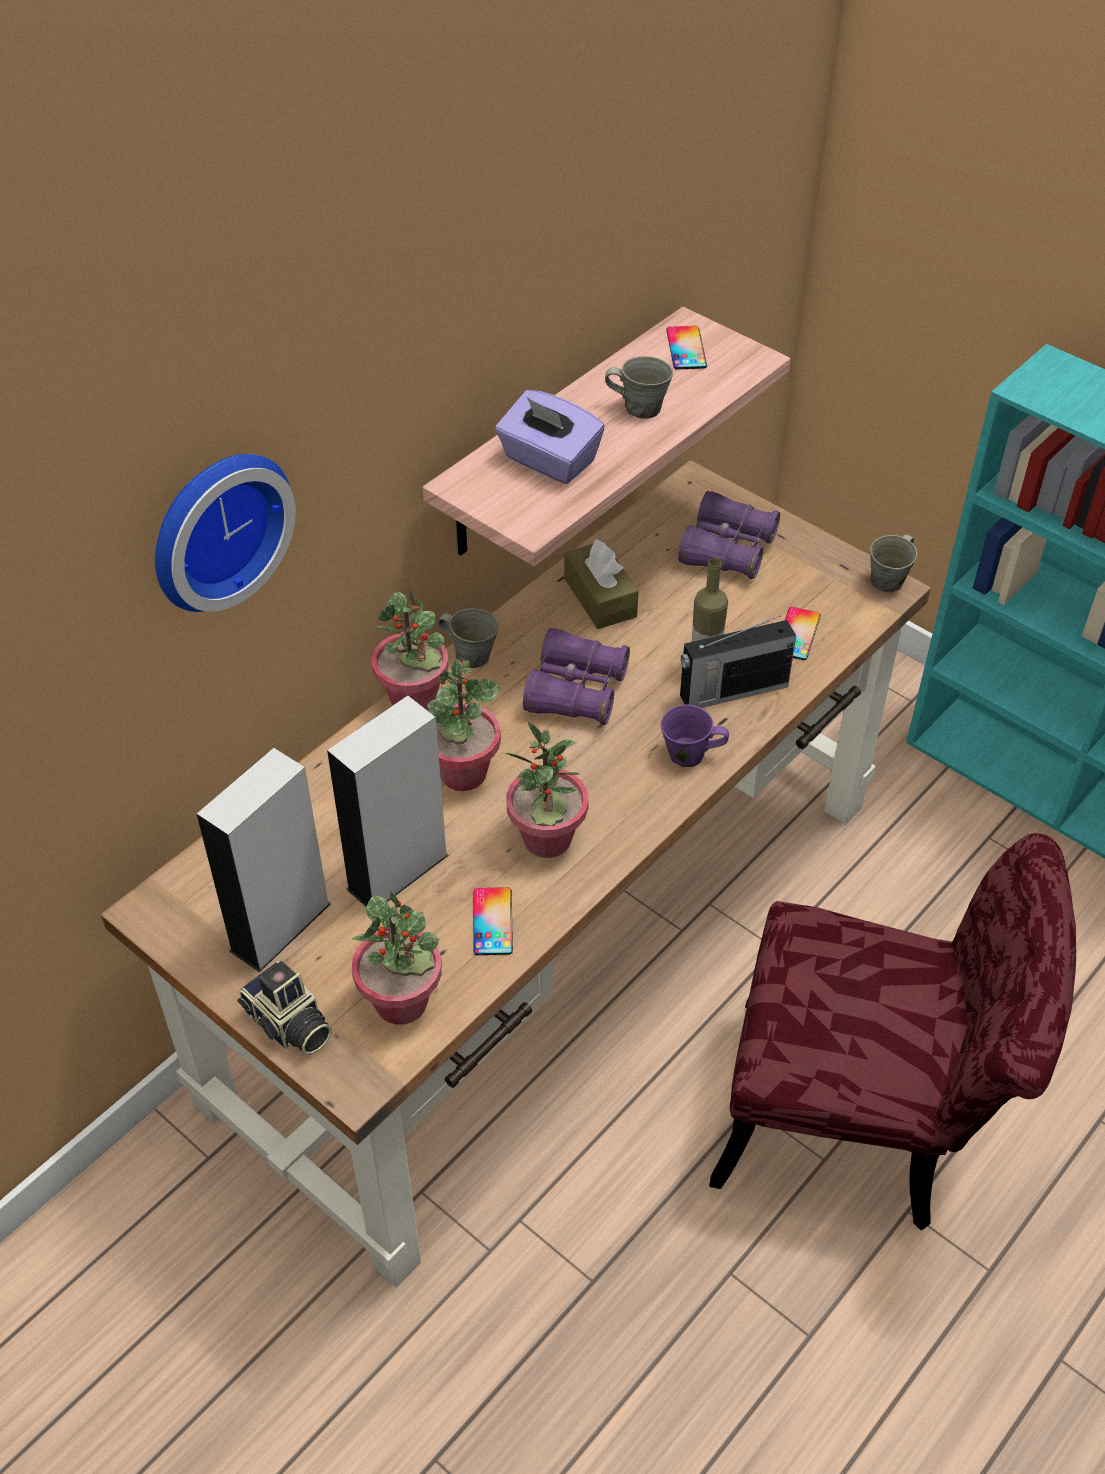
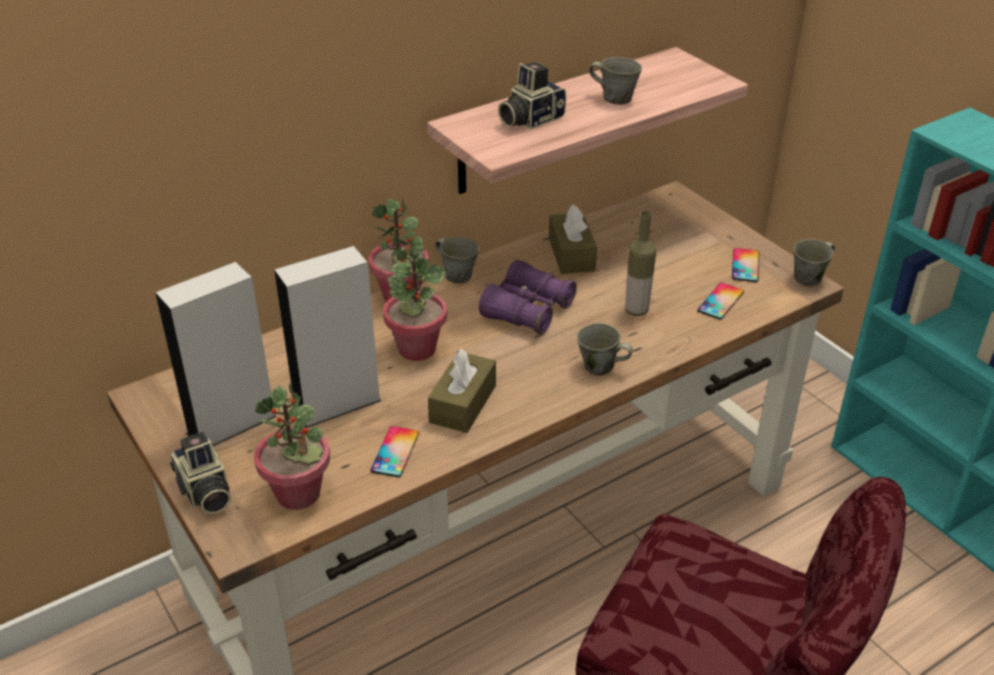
camera: 15 degrees right, 10 degrees down
(214, 527) = (233, 91): wall clock -> none
(547, 839) = (463, 404): potted plant -> brown tissue box
(549, 461) = (529, 119): purple tissue box -> camera
(686, 348) = (667, 69): phone -> phone (745, 265)
(689, 755) = (600, 367): purple mug -> grey mug
(727, 550) = (684, 239): purple binoculars -> none
(731, 691) = (652, 330): radio -> none

